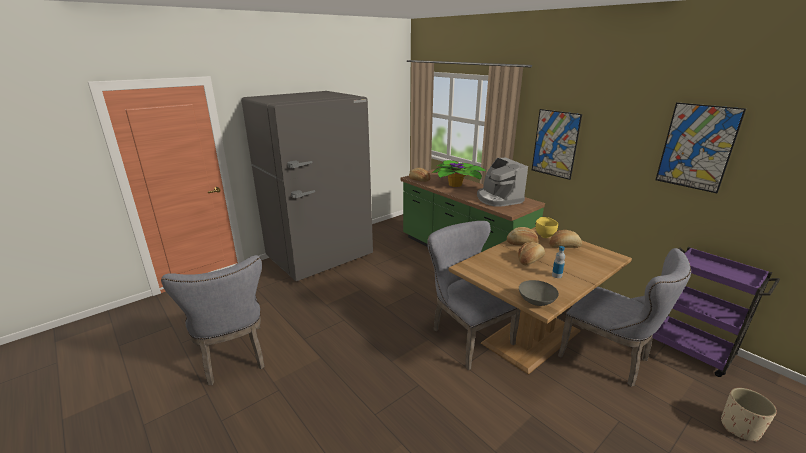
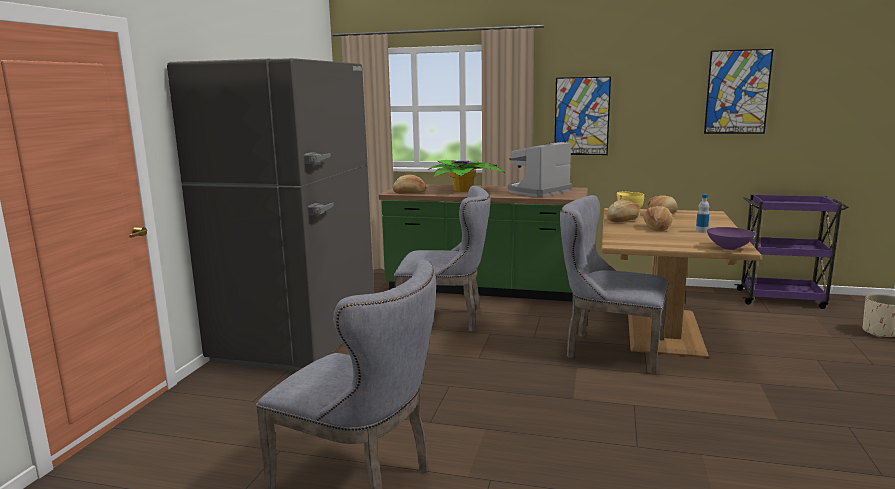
camera: 35 degrees left, 10 degrees down
(498, 199) = (538, 191): coffee machine -> coffee machine turned 105 degrees clockwise
(536, 302) = (728, 248): grey bowl -> purple bowl
(609, 358) = (743, 323): grey chair -> grey chair (446, 320)

